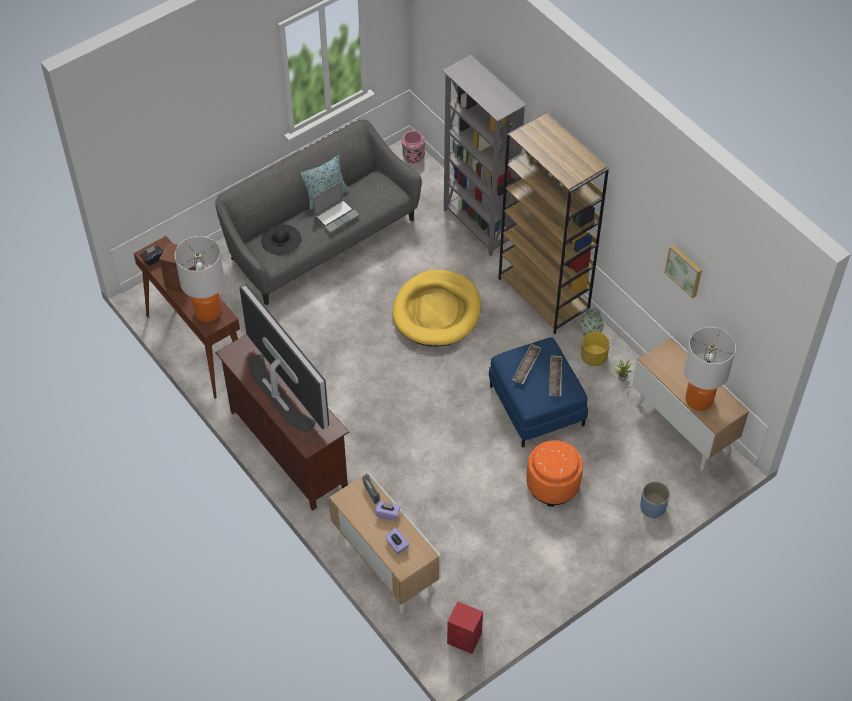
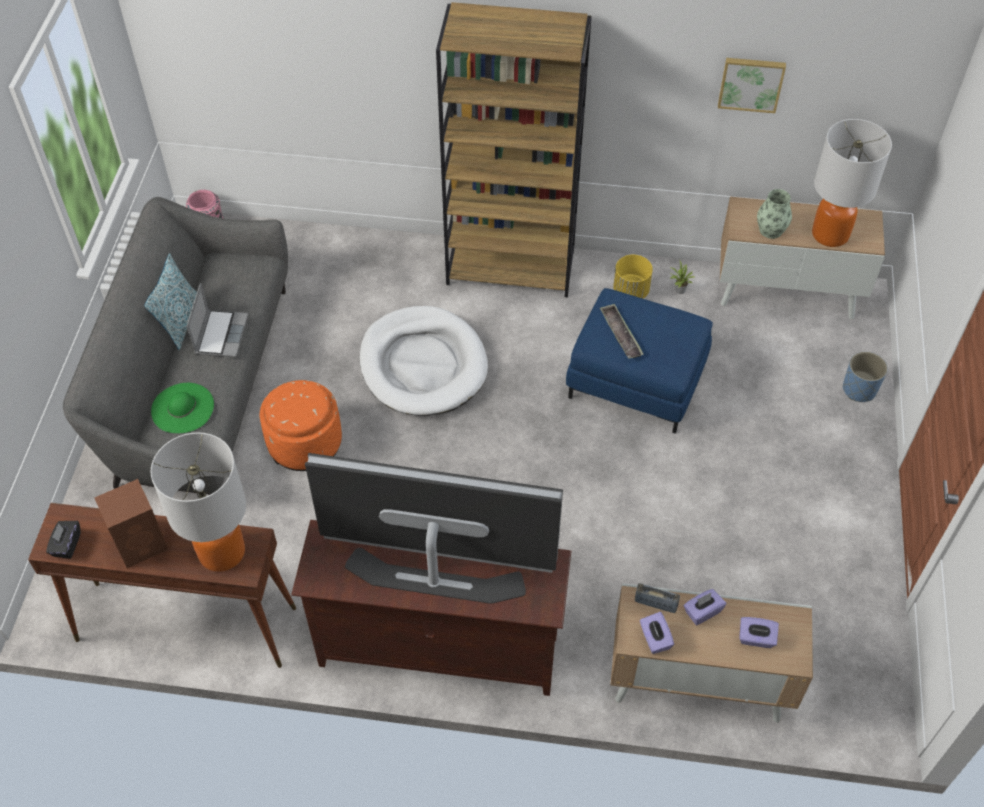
camera: 45 degrees left, 0 degrees up
(281, 239) = (182, 408): black hat -> green hat
(352, 506) = (654, 639): none -> purple tissue box
(437, 311) = (423, 365): yellow dog bed -> white dog bed
(465, 639) = (871, 685): red speaker -> none
(478, 226) = (363, 248): grey bookcase -> none
(552, 484) = (749, 445): orange ottoman -> orange ottoman (305, 444)
(555, 378) = (662, 324): tray -> none
(590, 332) = (598, 270): vase -> vase (770, 230)

